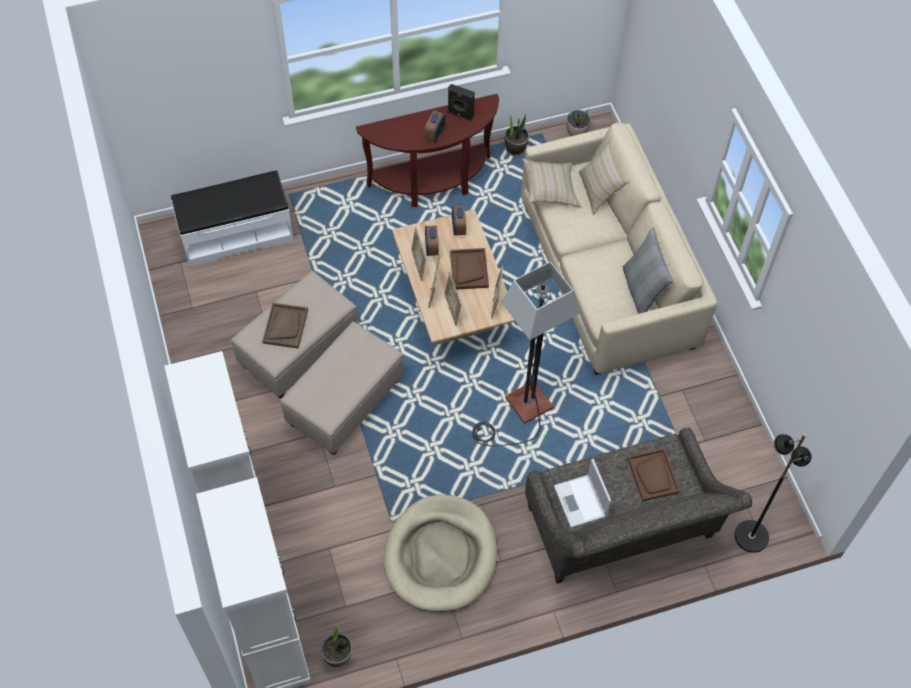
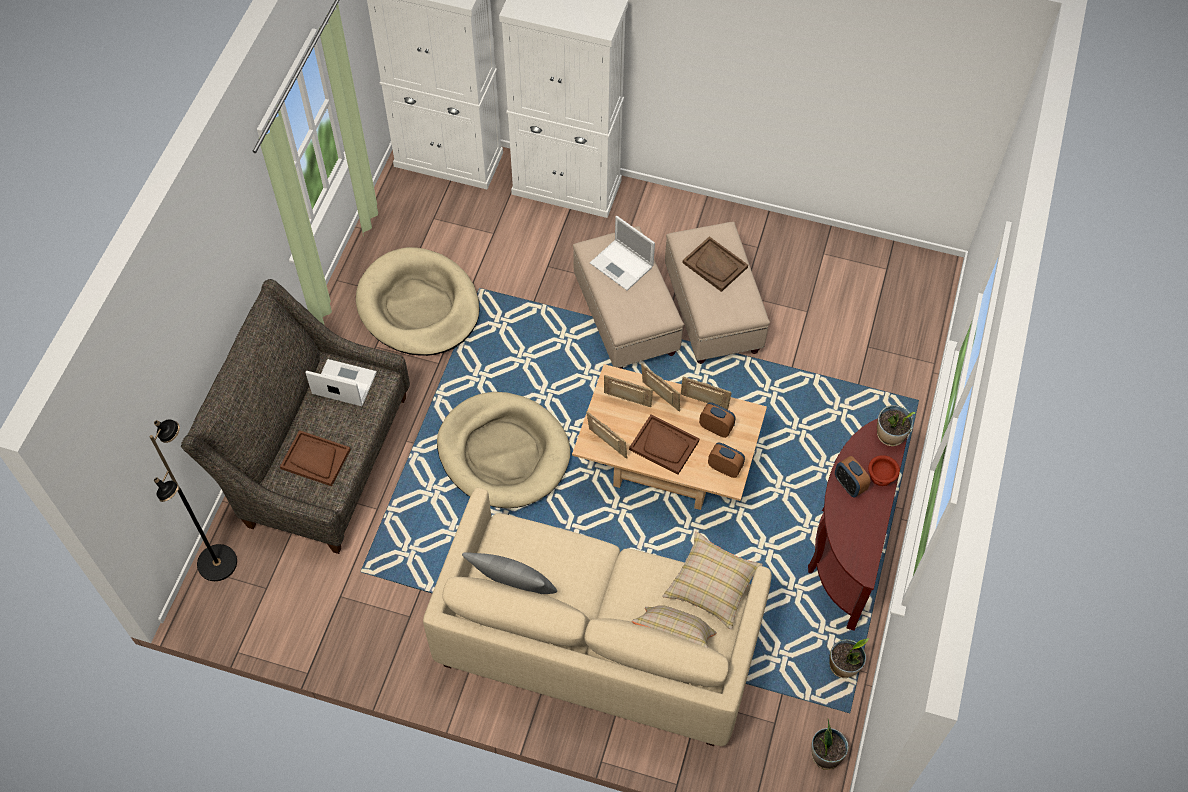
camera: 125 degrees right, 0 degrees up
(236, 235) = (891, 329): white bench -> none
(329, 386) = (622, 265): none -> laptop
(338, 656) = (397, 192): potted plant -> potted plant (890, 435)
(416, 122) = (880, 476): none -> brown bowl
(460, 115) = (863, 528): black speaker -> none
(520, 412) = (503, 453): floor lamp -> beige dog bed

